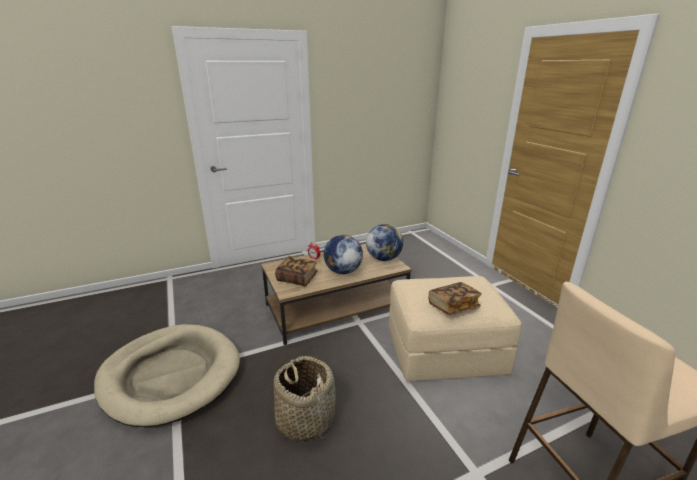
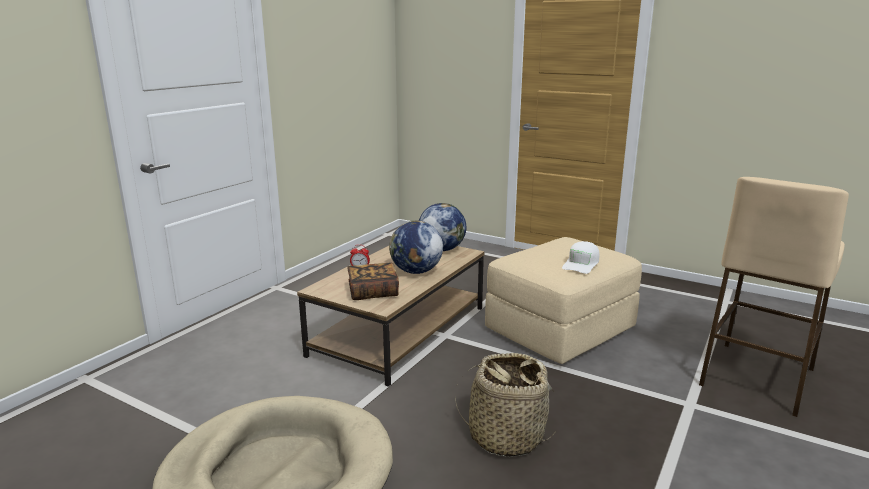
camera: 35 degrees left, 5 degrees down
(453, 307) = (581, 264): book -> white cap

